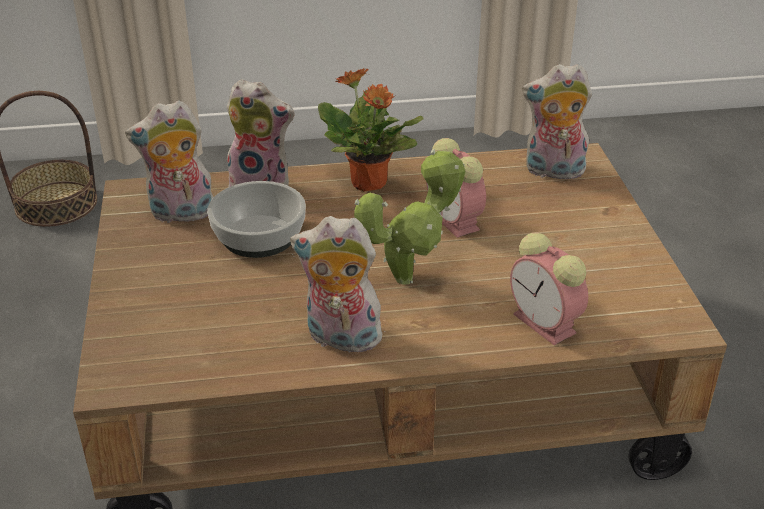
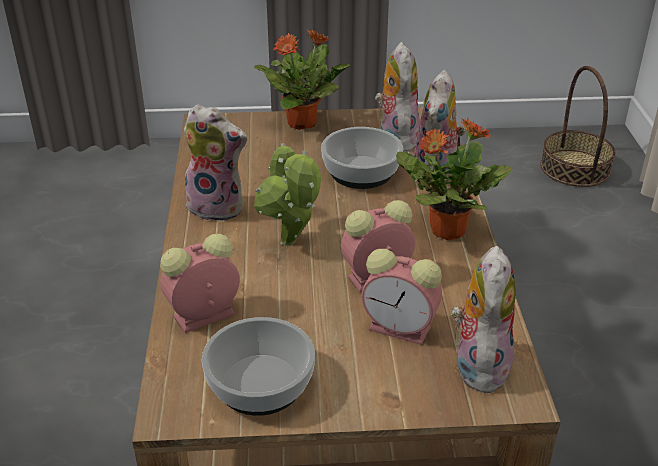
camera: 95 degrees right, 0 degrees up
(128, 287) = (303, 122): none -> potted plant
(340, 339) = (218, 207): plush toy -> plush toy turned 90 degrees clockwise
(522, 206) = (402, 328): none -> alarm clock
(624, 277) = (261, 384): none -> bowl

